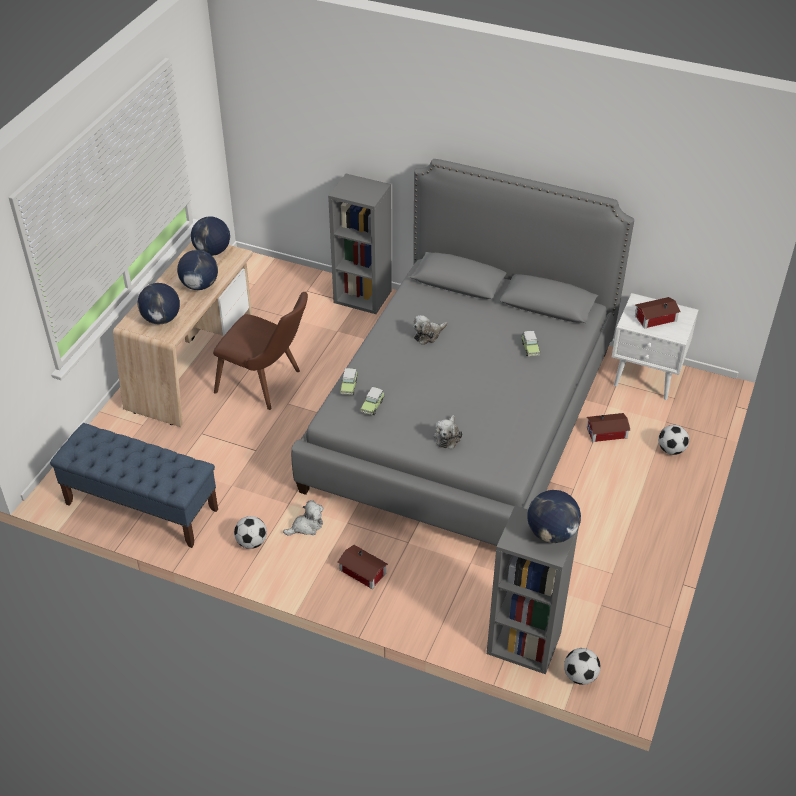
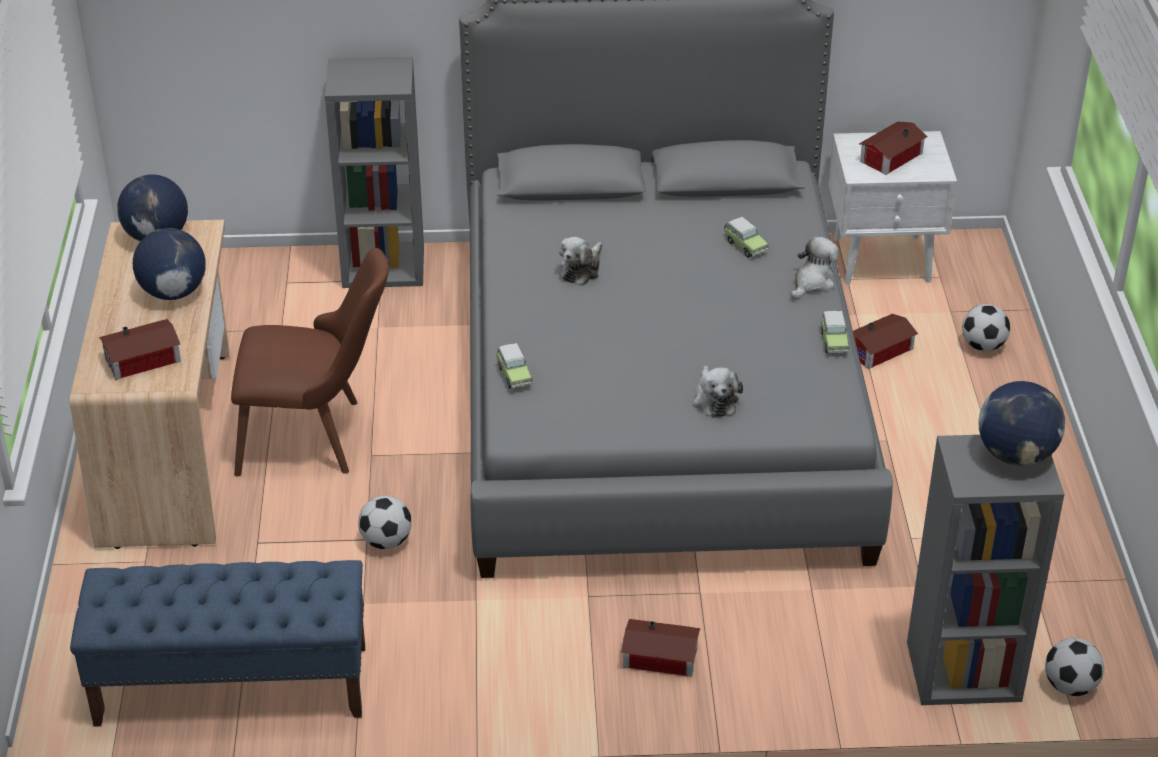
camera: 25 degrees left, 5 degrees down
(161, 319) = (145, 360): globe -> toy house
(252, 542) = (455, 675): football -> football (386, 541)
(306, 526) = (527, 622): plush toy -> plush toy (812, 283)
(373, 405) = (572, 390): toy car -> toy car (833, 341)

